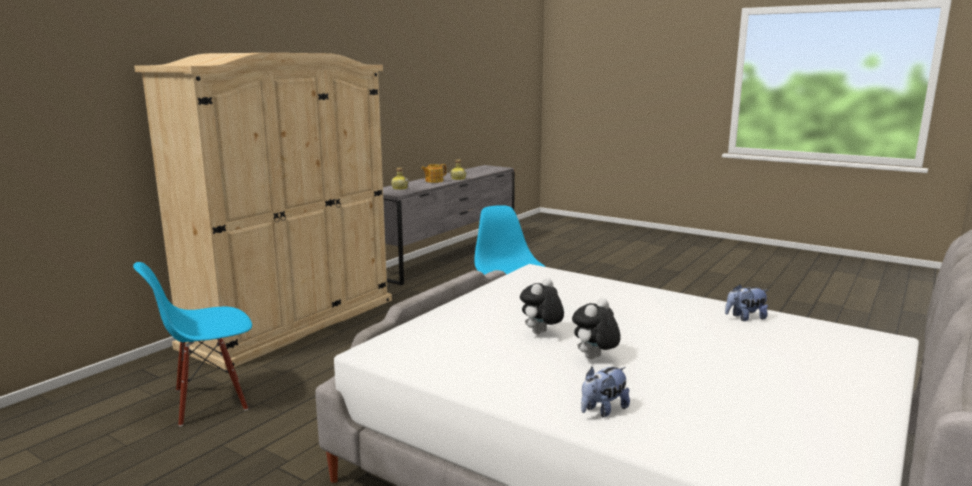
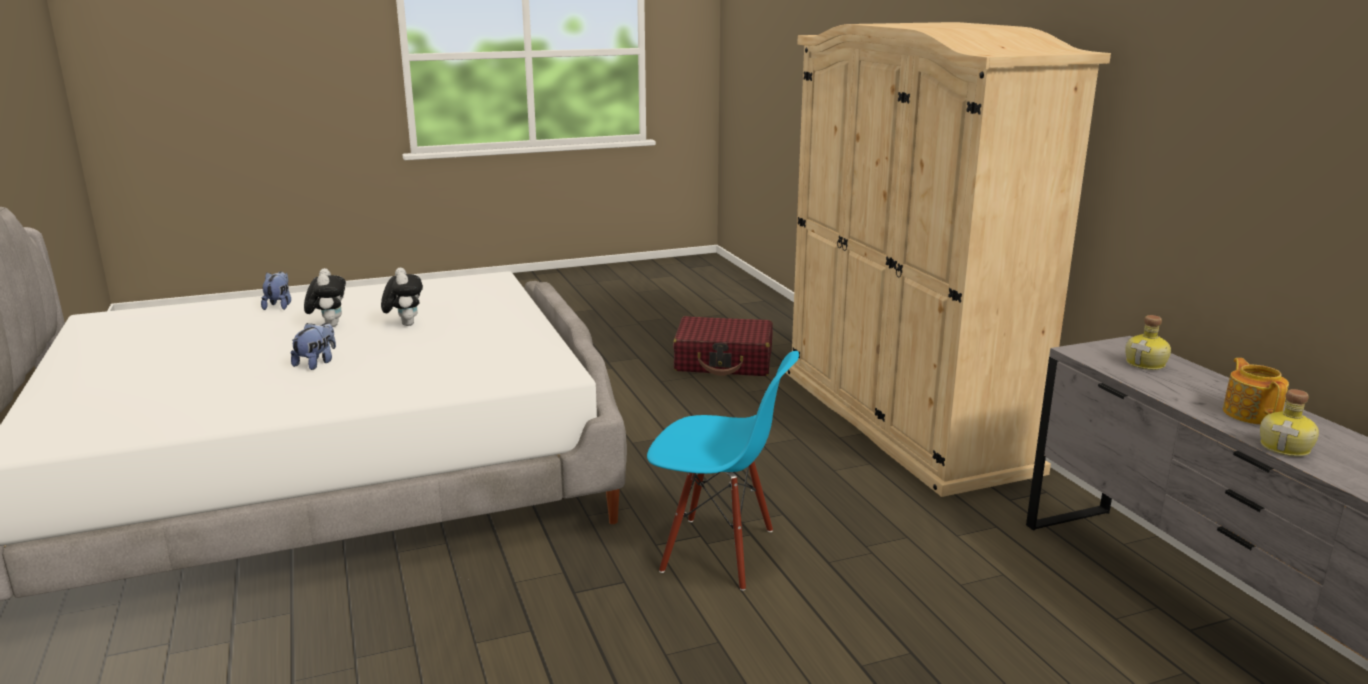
camera: 125 degrees right, 5 degrees up
(209, 401) = (724, 361): blue chair -> red suitcase
(745, 318) = (218, 411): plush toy -> plush toy (316, 363)

